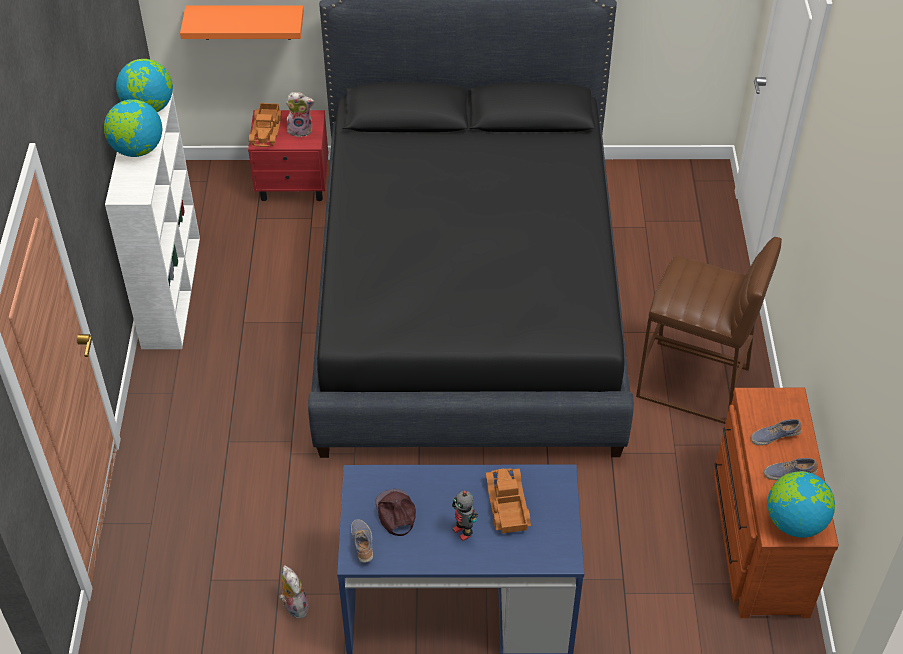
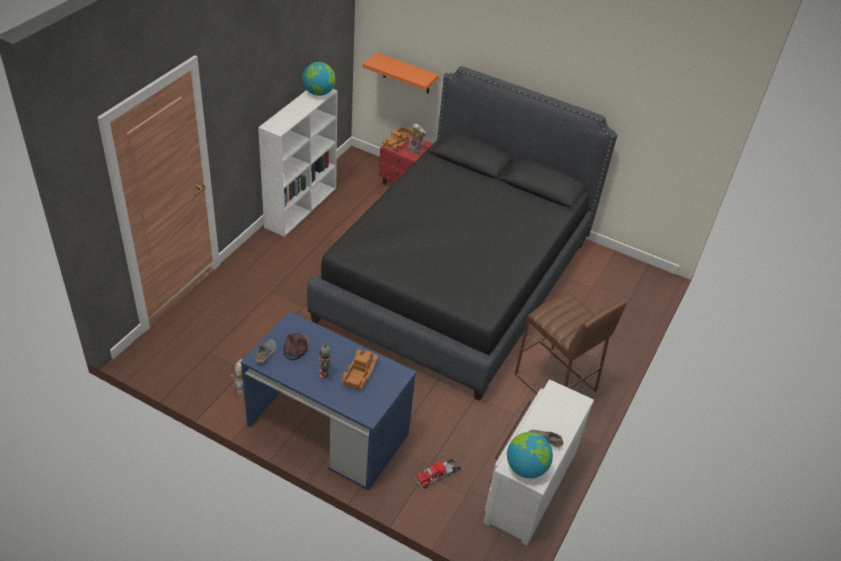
camera: 25 degrees right, 5 degrees down
(137, 149) = (296, 109): globe -> none
(642, 586) = (437, 475): none -> toy truck
(756, 538) = (528, 485): brown dresser -> white dresser
(774, 436) = (552, 416): shoe -> none

